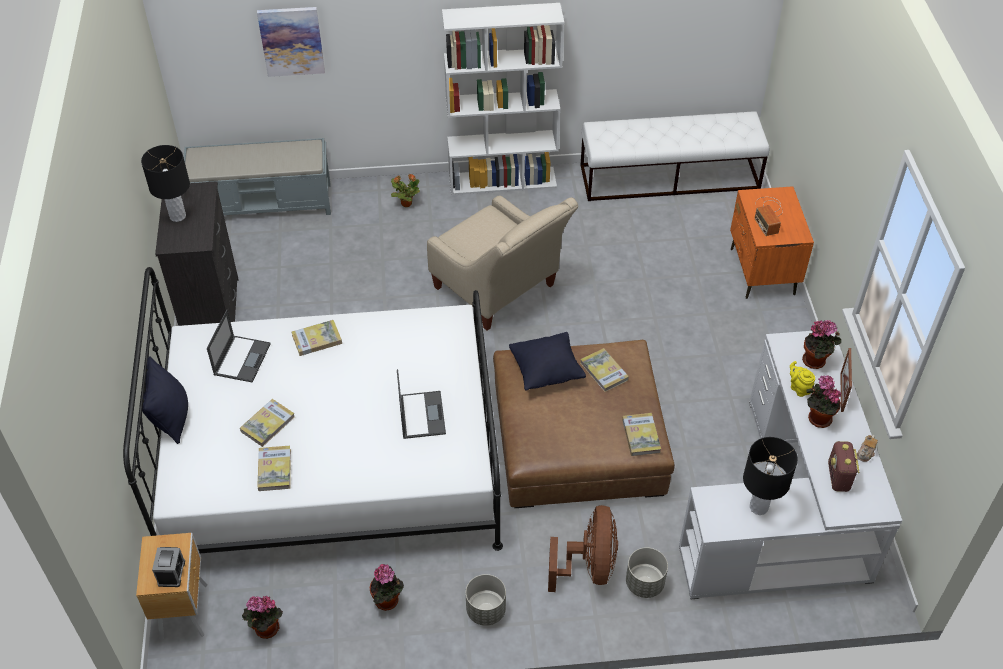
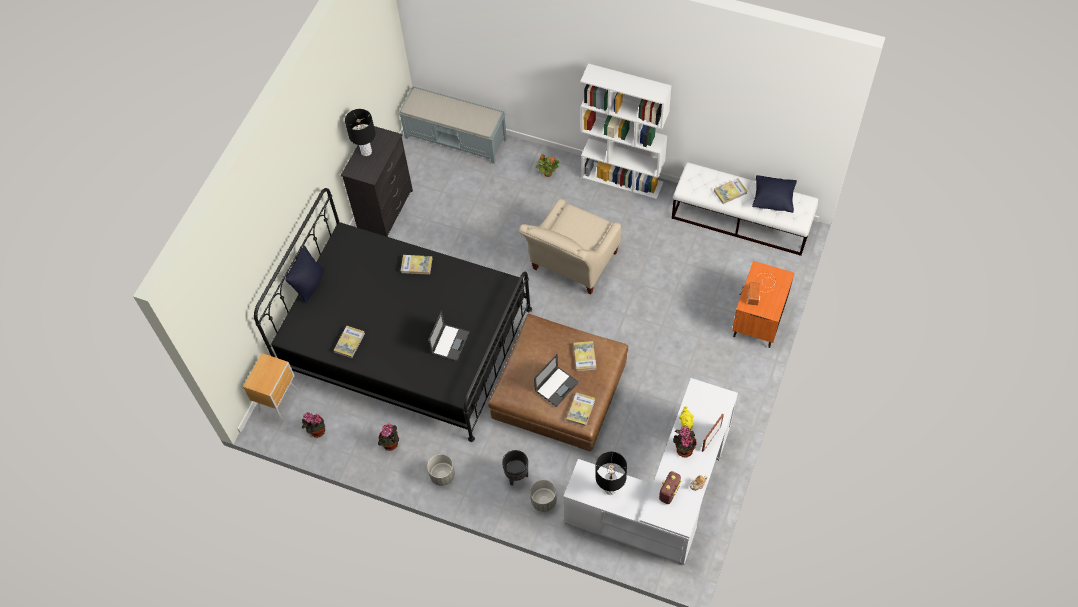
camera: 30 degrees right, 10 degrees up
(171, 573) = (266, 381): alarm clock -> none
(242, 358) = (367, 261): laptop -> laptop (556, 386)
(268, 424) = (360, 311): book -> book (730, 192)
(291, 41) = (488, 48): picture -> none
(333, 460) = (406, 341): white bed -> black bed
(500, 291) = (571, 265): beige armchair -> beige armchair turned 45 degrees clockwise
(546, 371) = (549, 342): black pillow -> black pillow (773, 200)
(588, 567) = (516, 476): brown fan -> black planter
(816, 361) = (709, 410): potted plant -> none

